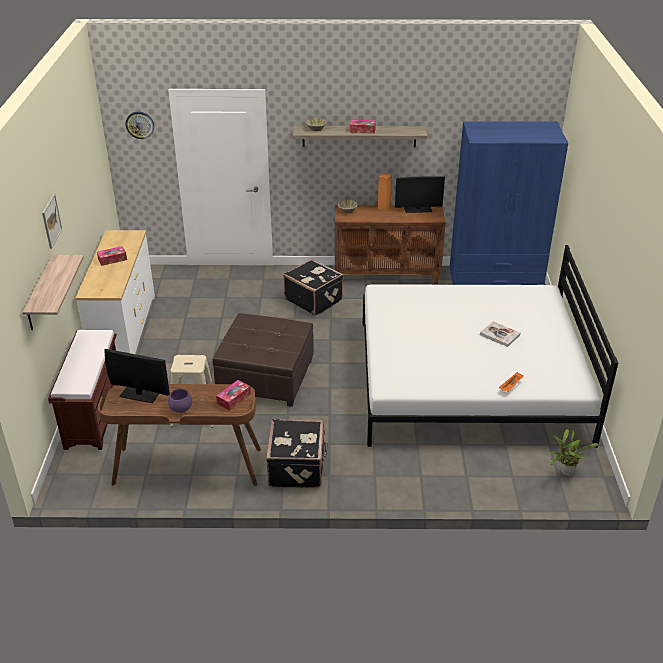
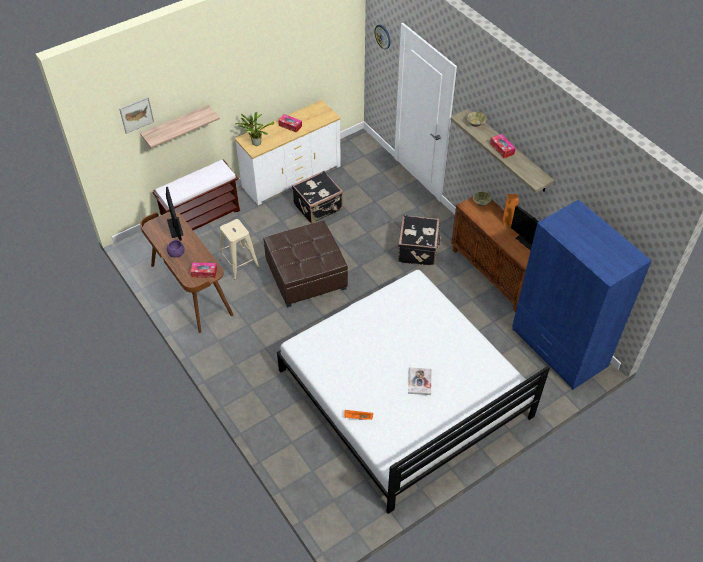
camera: 55 degrees right, 15 degrees up
(51, 221) = (217, 83): picture -> picture (136, 115)
(298, 468) = (230, 344): black suitcase -> black suitcase (318, 207)
(565, 473) = (341, 503): potted plant -> potted plant (255, 143)

